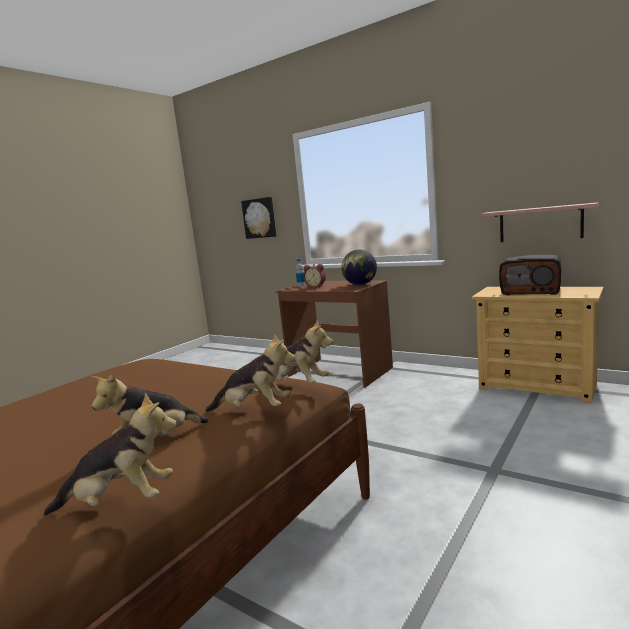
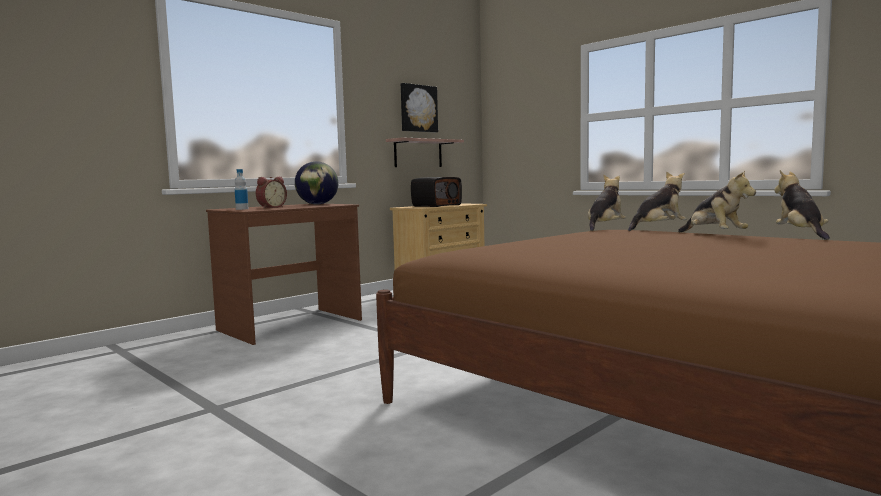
camera: 80 degrees left, 5 degrees down
(254, 409) = (658, 228): plush toy -> plush toy turned 45 degrees clockwise
(260, 218) = (65, 102): picture -> picture (418, 108)

